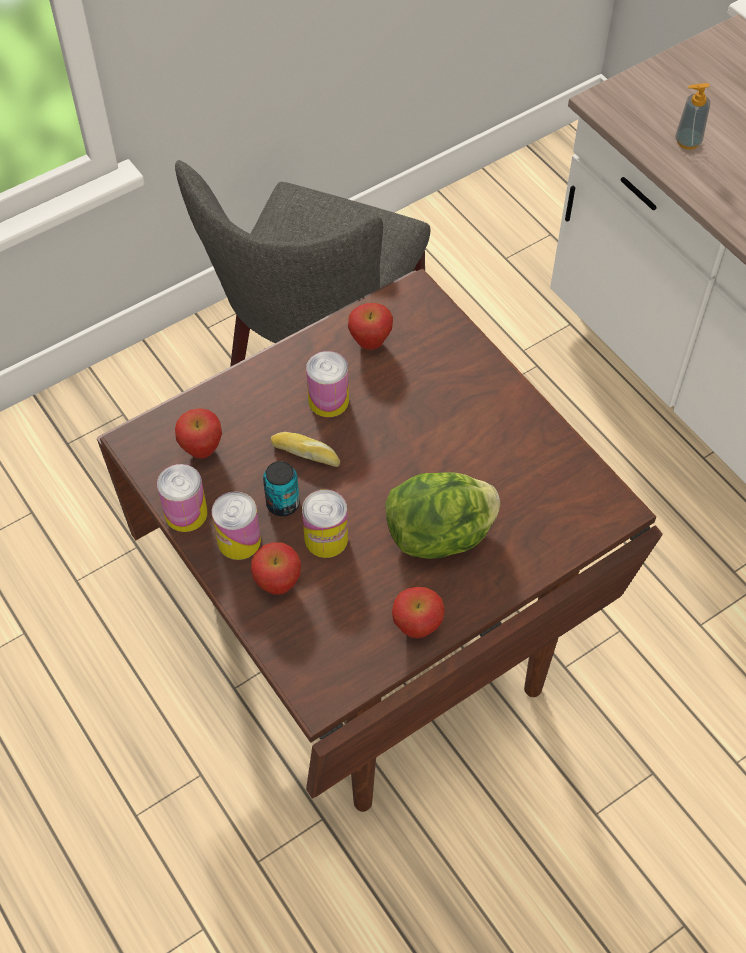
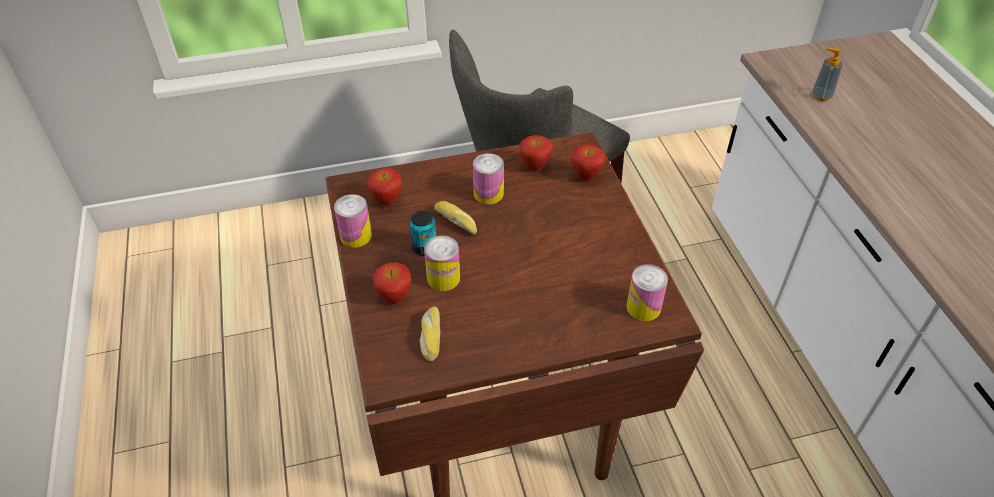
camera: 20 degrees right, 10 degrees down
(239, 540) = (382, 262): can -> can (643, 307)
(346, 623) = (430, 337): none -> bread
(417, 628) = (480, 355): apple -> apple (586, 176)
(440, 535) = (527, 299): lettuce -> none

